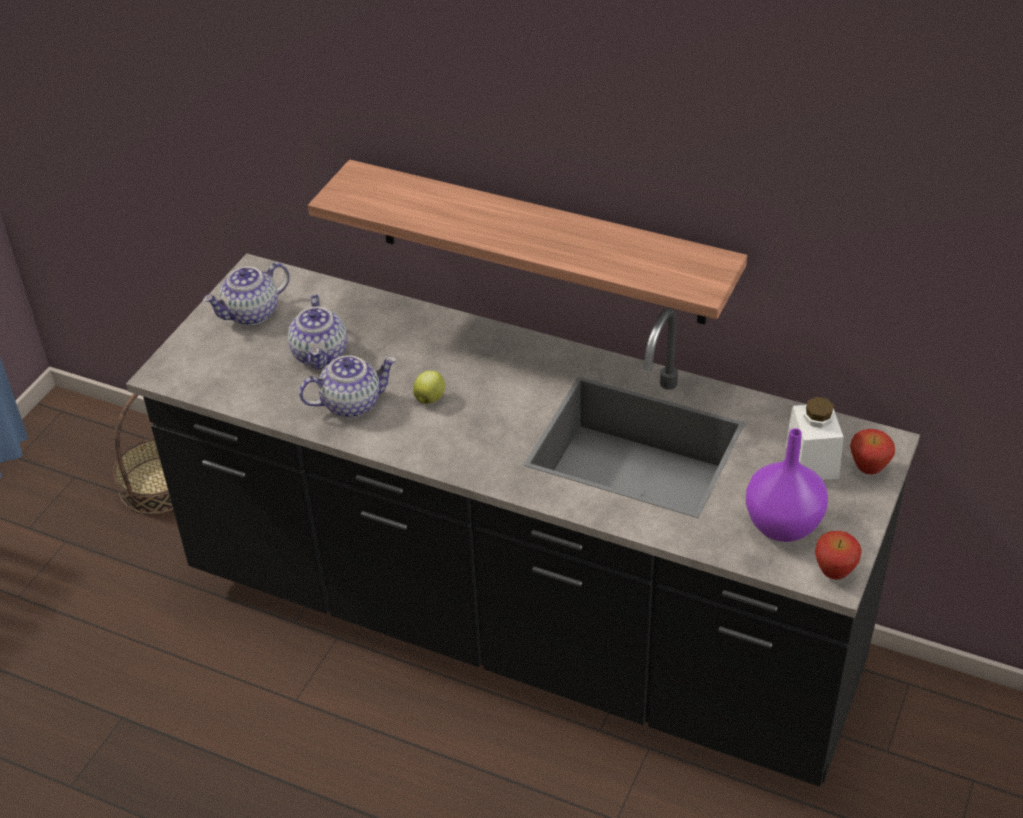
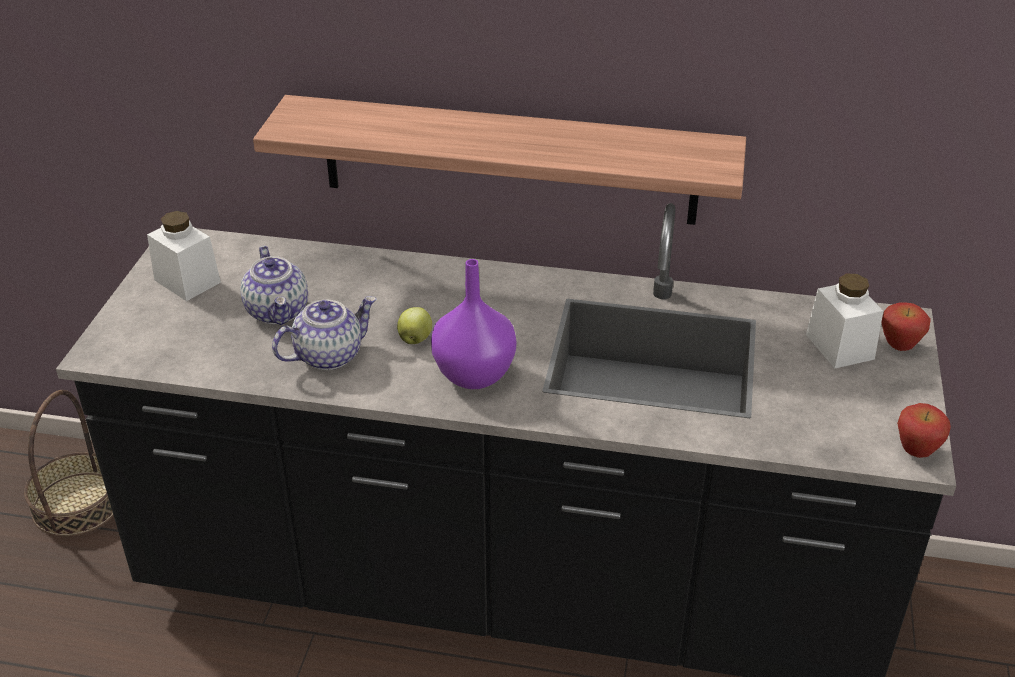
camera: 15 degrees left, 5 degrees down
(251, 314) = (187, 281): teapot -> white jar
(783, 526) = (842, 414): purple vase -> purple vase (475, 376)

